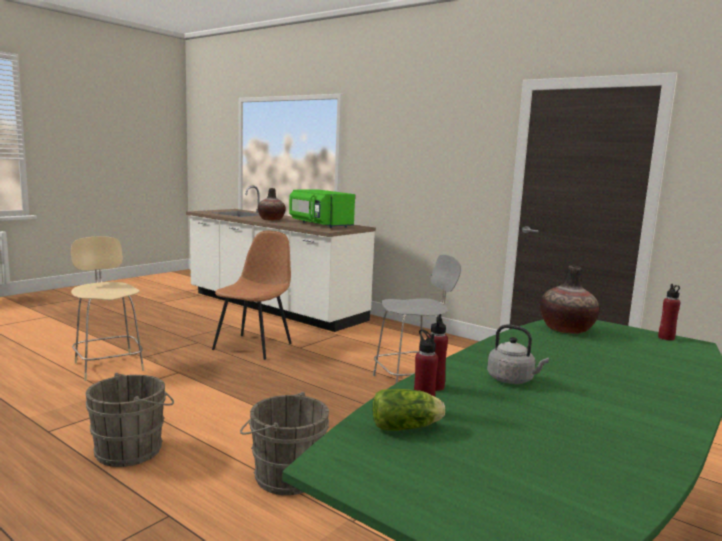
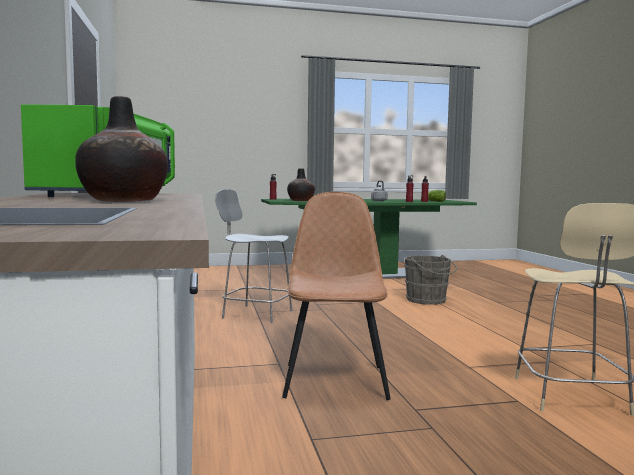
camera: 140 degrees left, 5 degrees down
(133, 450) = (519, 323): grey bucket -> none
(254, 346) = (335, 380): brown chair -> brown chair turned 120 degrees clockwise

